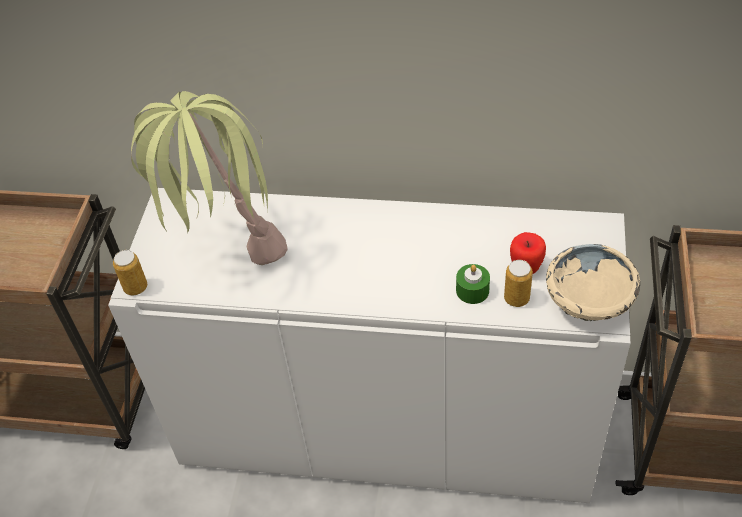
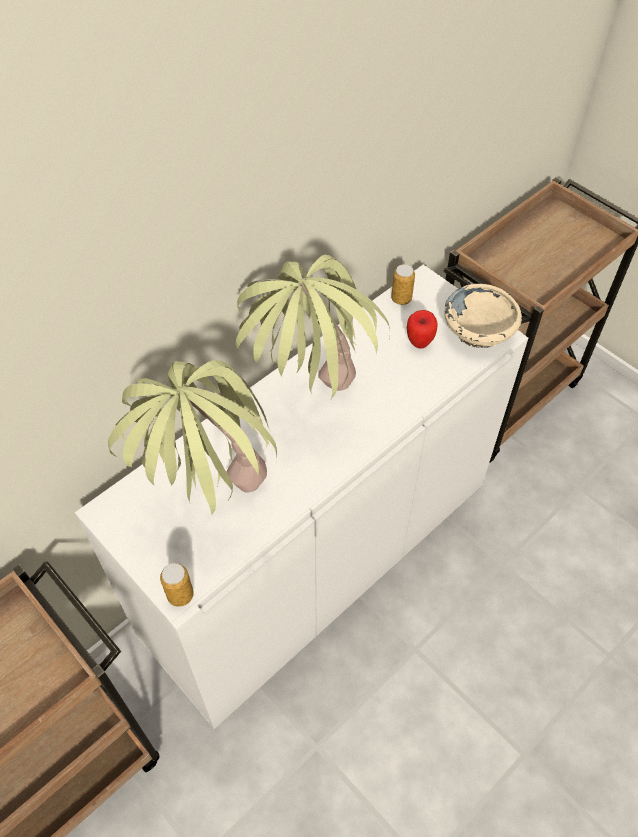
camera: 55 degrees left, 5 degrees up
(376, 245) = (310, 406): none -> potted plant
(472, 290) = (410, 382): green candle -> none
(516, 298) = (440, 365): can -> can (401, 299)

